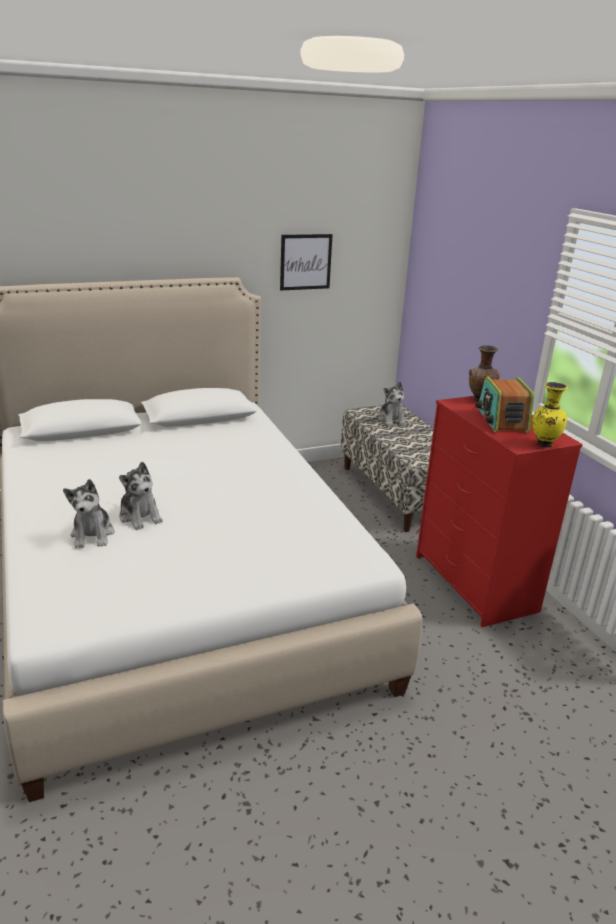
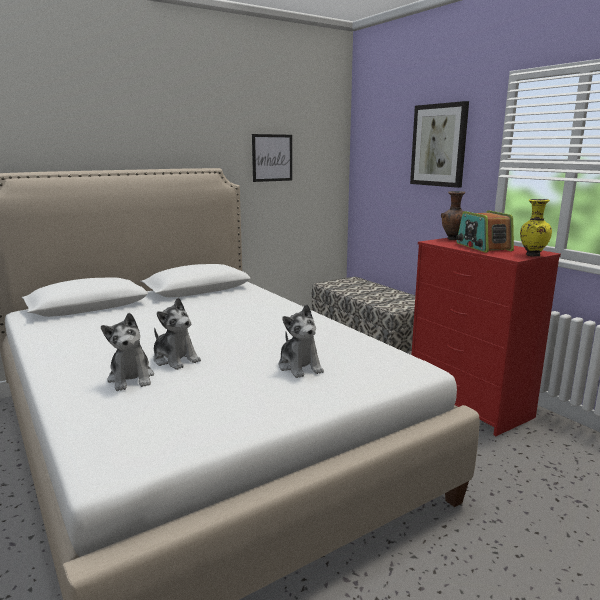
camera: 10 degrees left, 10 degrees down
(391, 420) = (355, 286): plush toy -> plush toy (300, 366)
(495, 274) = (439, 145): none -> picture

